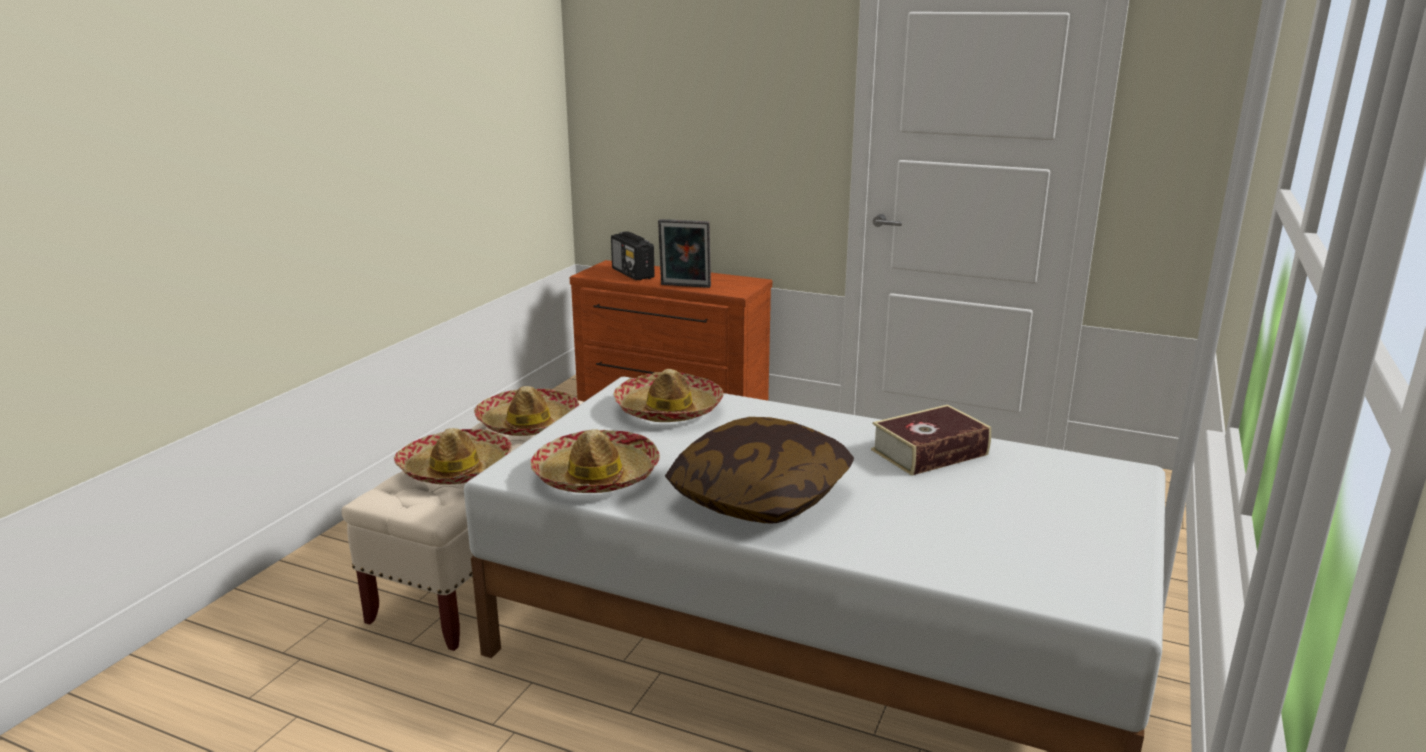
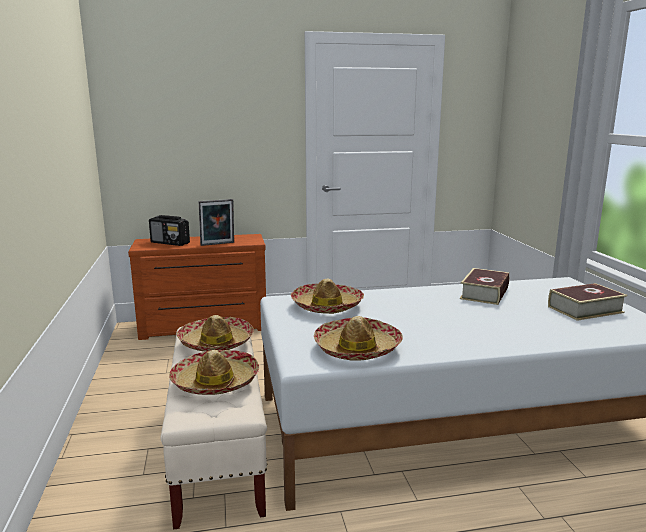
camera: 35 degrees left, 5 degrees down
(760, 497) = (457, 333): pillow -> none
(1047, 527) = (585, 309): none -> book

